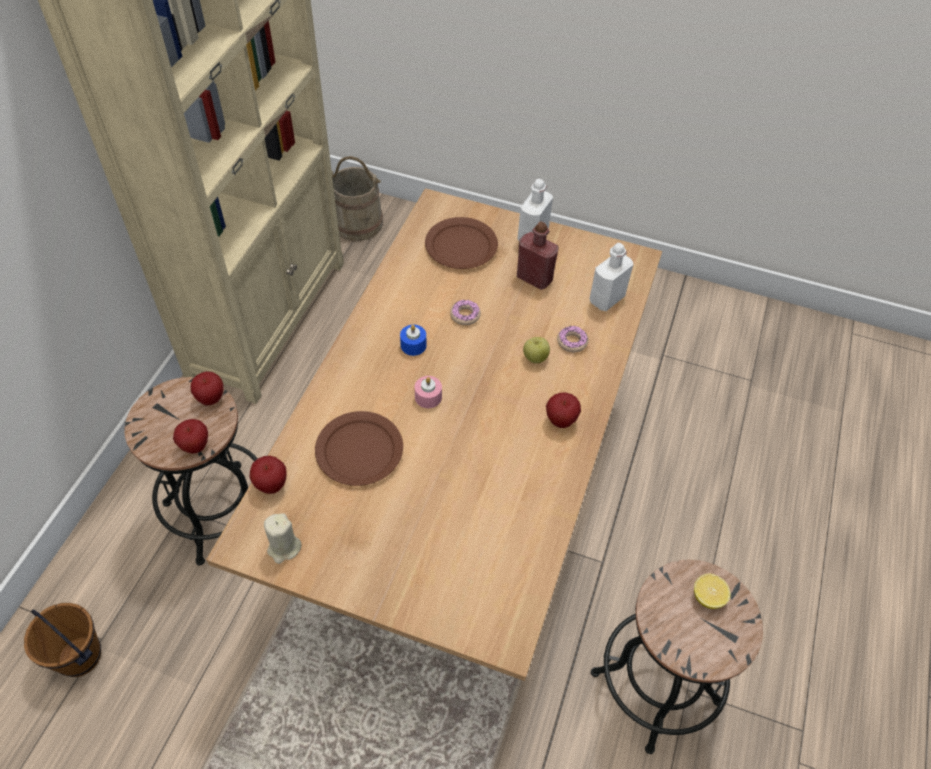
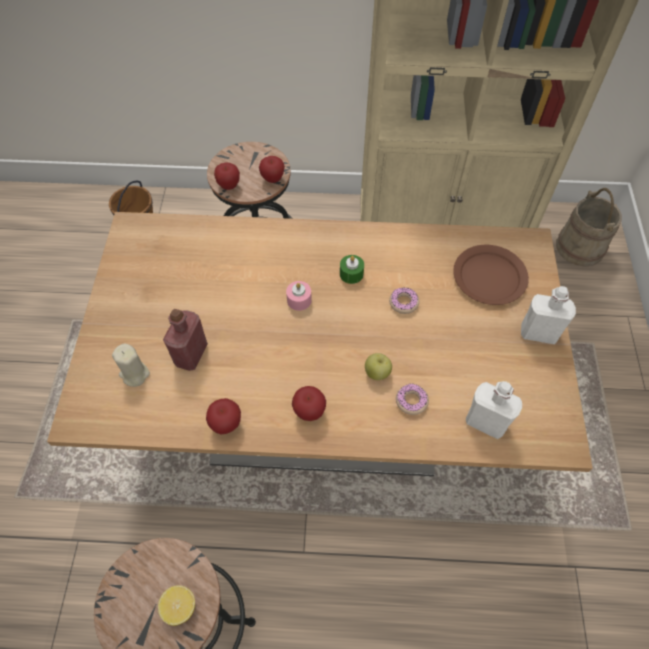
camera: 75 degrees right, 5 degrees up
(271, 485) = (183, 226): apple -> apple (226, 424)
(284, 548) = (132, 250): beige candle -> beige candle (134, 374)
(359, 450) = (230, 268): brown plate -> none
(413, 345) = (351, 274): blue candle -> green candle
(534, 278) = (480, 348): red bottle -> red bottle (191, 354)

